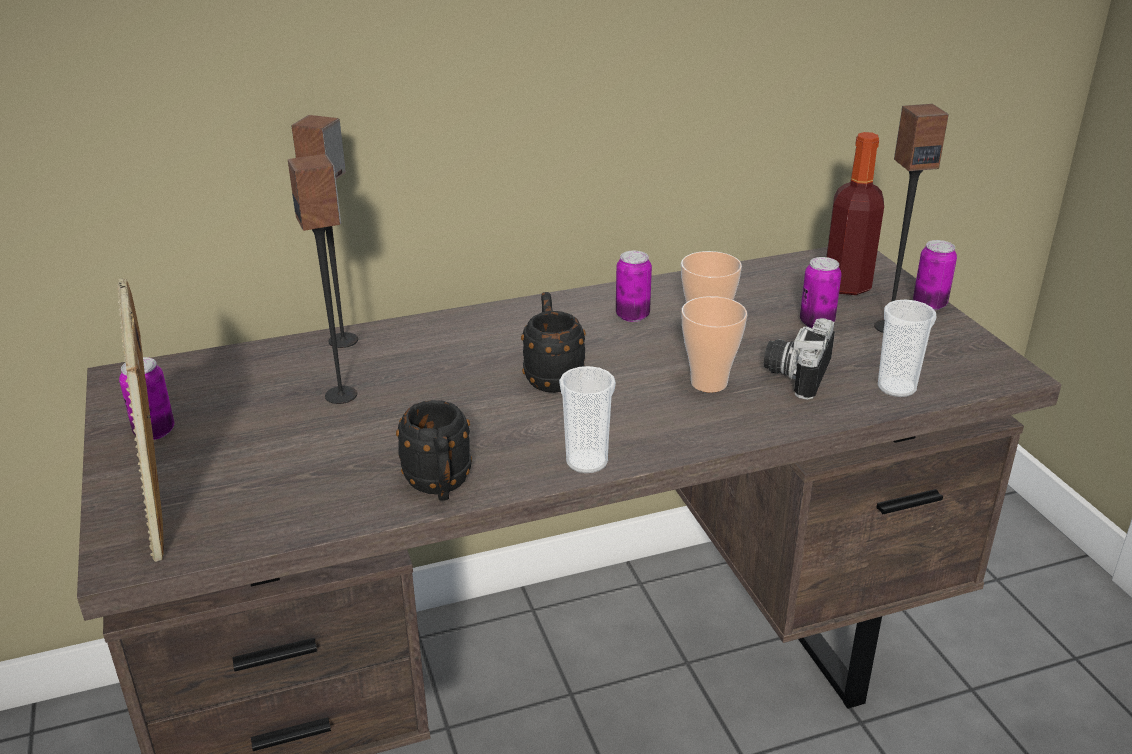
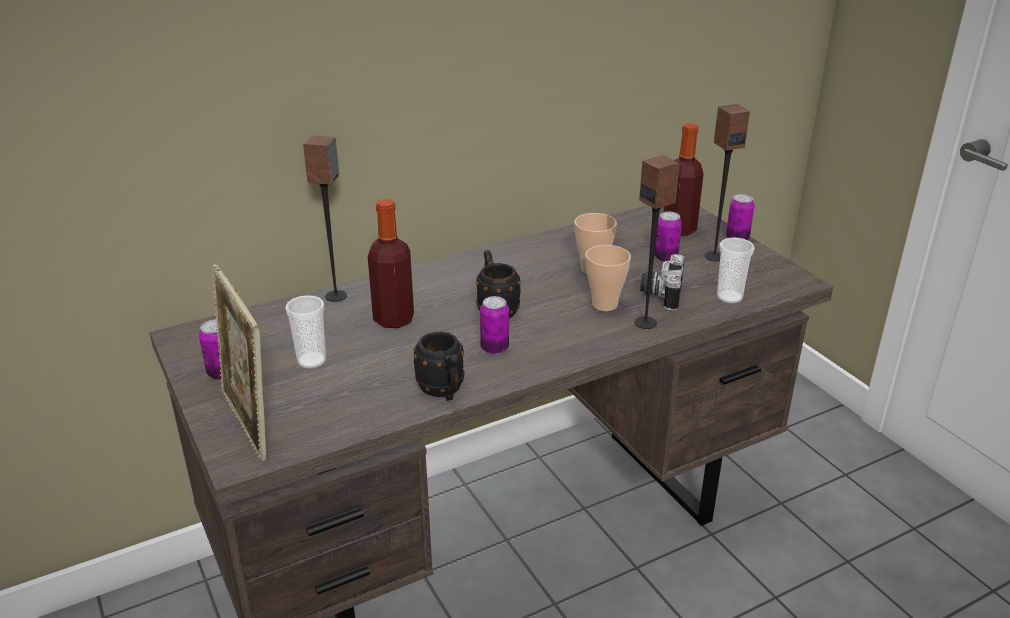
camera: 10 degrees left, 0 degrees up
(342, 395) = (350, 335): speaker -> speaker (646, 323)
(408, 378) = (393, 319): none -> bottle
(587, 461) = (538, 365): cup -> cup (312, 360)
(632, 315) = (538, 262): can -> can (494, 348)

